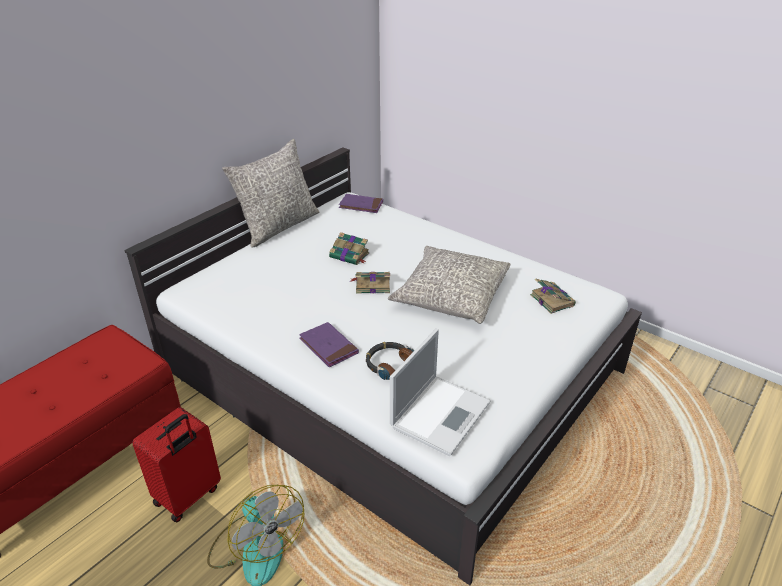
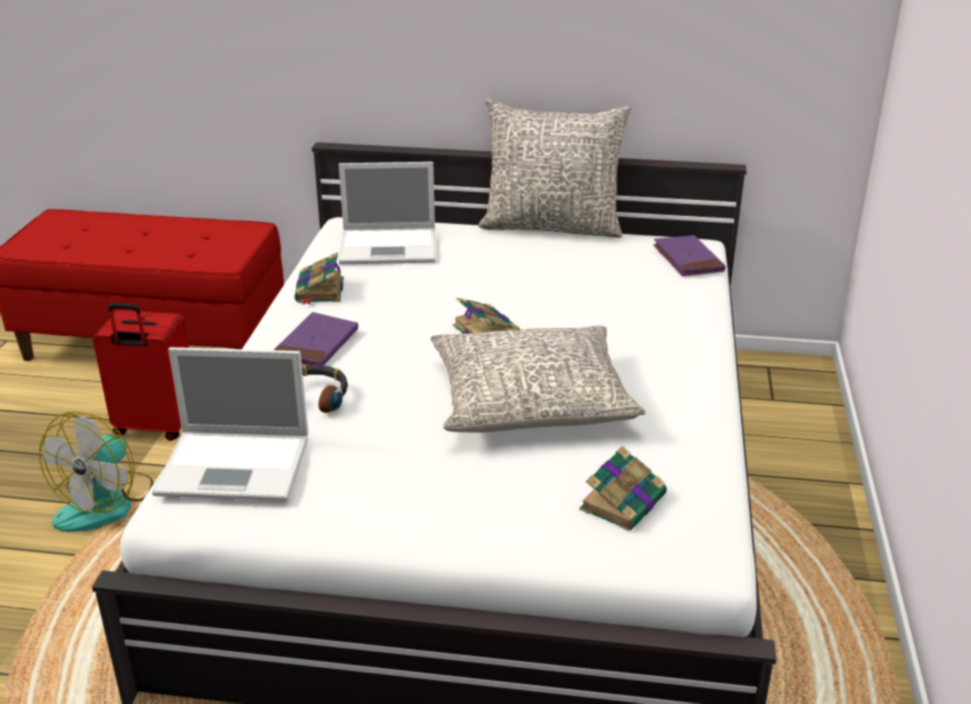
camera: 60 degrees right, 5 degrees down
(236, 284) = (390, 247): none -> laptop
(350, 256) = (541, 294): book -> book (319, 291)

